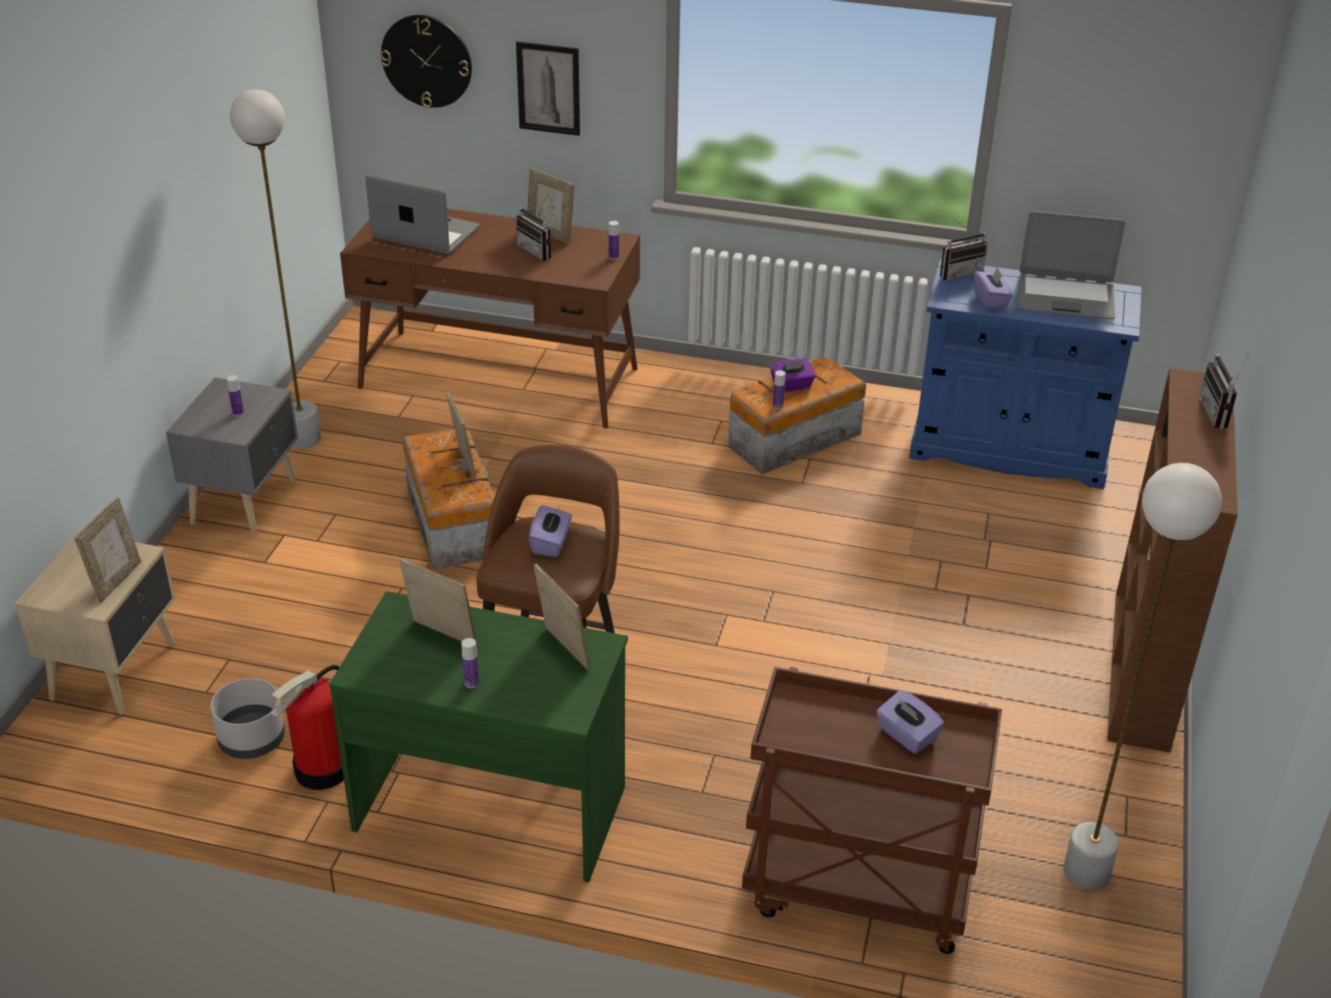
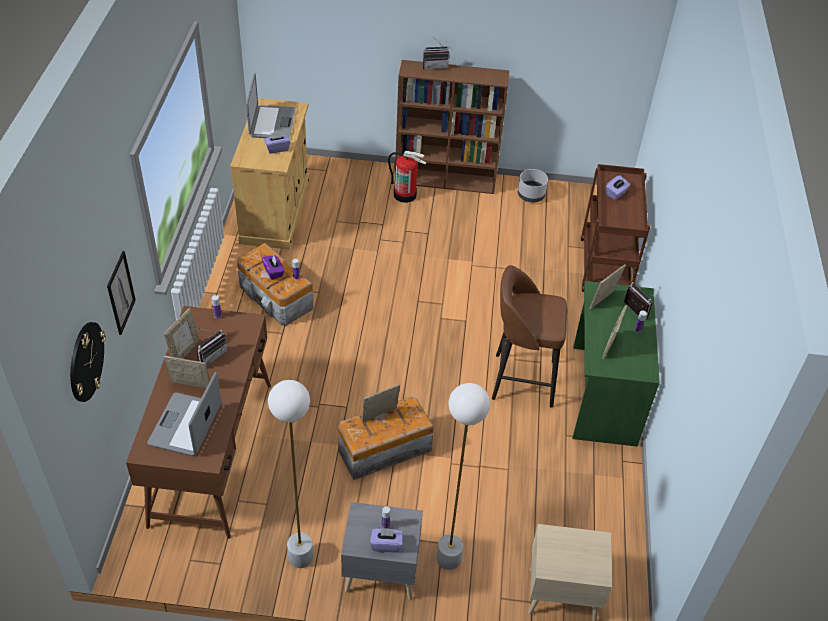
camera: 100 degrees left, 10 degrees up
(116, 581) = (575, 538): picture frame -> picture frame (191, 387)
(251, 740) = (593, 506): grey planter -> grey planter (531, 195)
(323, 770) = (603, 468): fire extinguisher -> fire extinguisher (405, 195)
(551, 544) = (532, 311): purple tissue box -> purple tissue box (386, 544)
(959, 272) = (246, 159): radio -> radio (632, 311)
(1009, 449) = (275, 211): blue cabinet -> beige cabinet
(1086, 872) = (570, 205): white floor lamp -> white floor lamp (449, 558)

